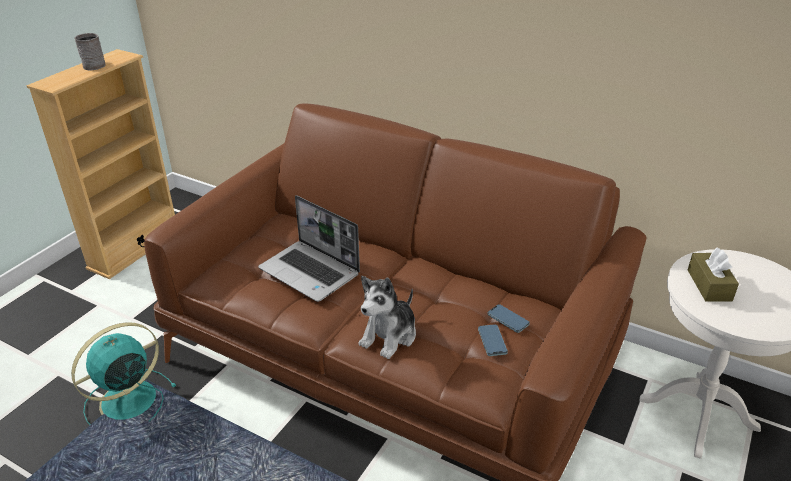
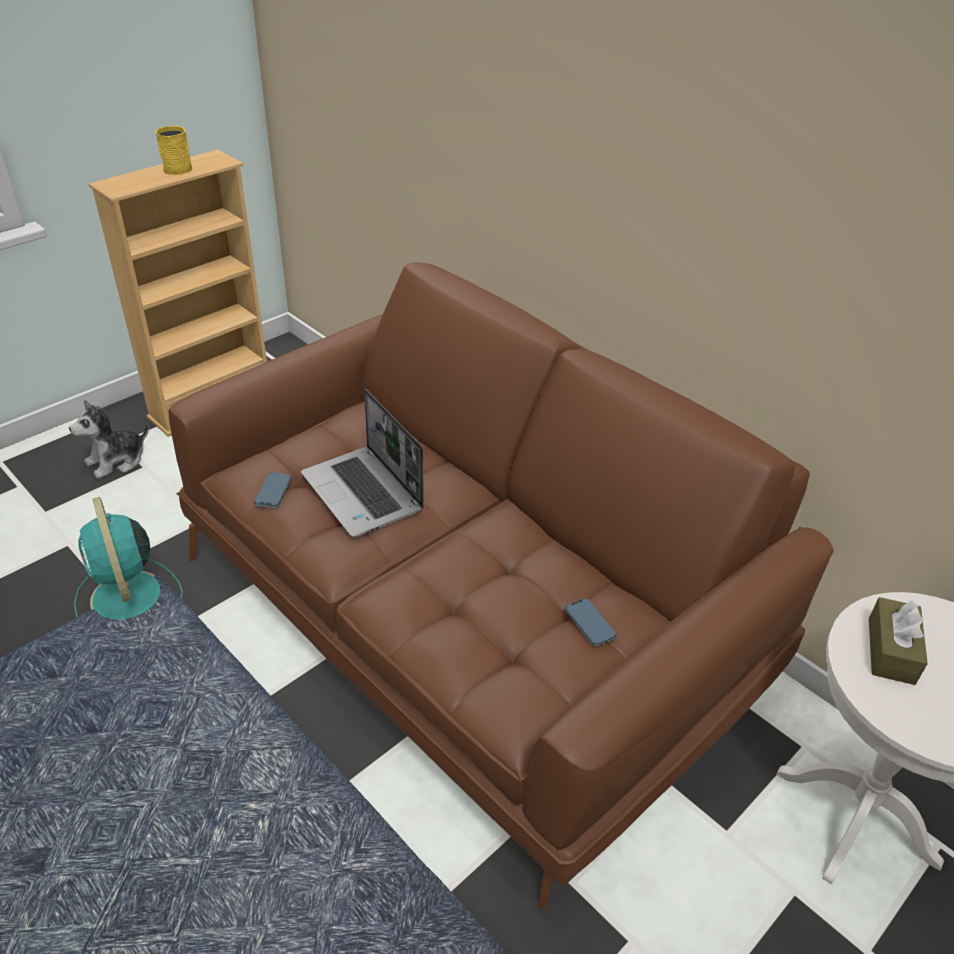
camera: 15 degrees right, 5 degrees up
(94, 65) = (178, 167): grey mug -> yellow mug
(126, 402) = (127, 598): turquoise fan -> turquoise fan turned 90 degrees counterclockwise
(389, 336) = (424, 607): plush toy -> plush toy (117, 461)
(492, 341) = (553, 650): phone -> phone (273, 492)

